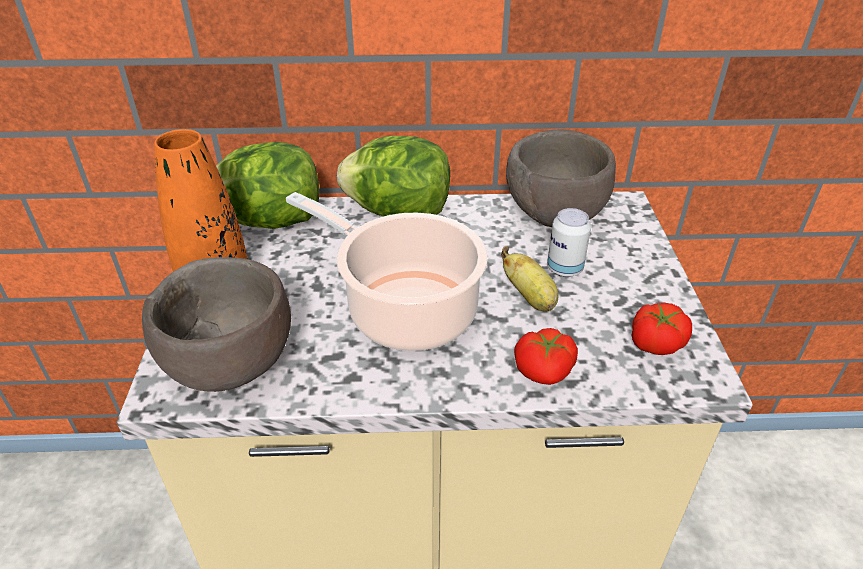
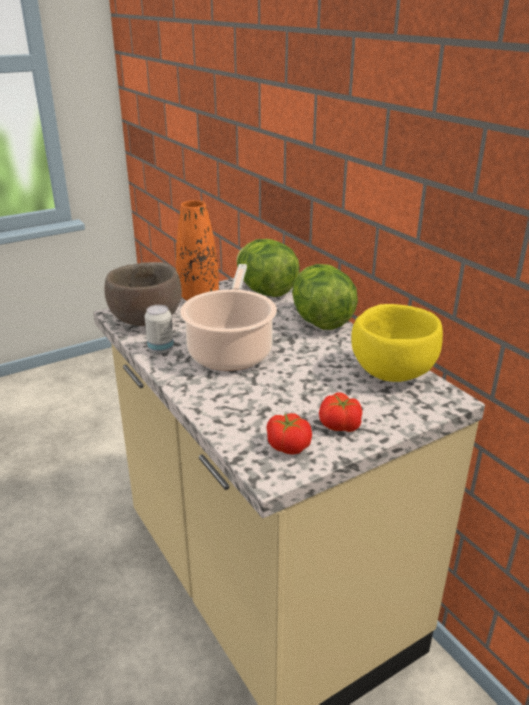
camera: 60 degrees right, 10 degrees down
(530, 297) = (286, 387): banana -> none
(544, 371) = (220, 408): tomato -> tomato (339, 425)
(553, 215) = (392, 372): brown bowl -> yellow bowl
(564, 269) = (332, 392): can -> can (161, 349)

